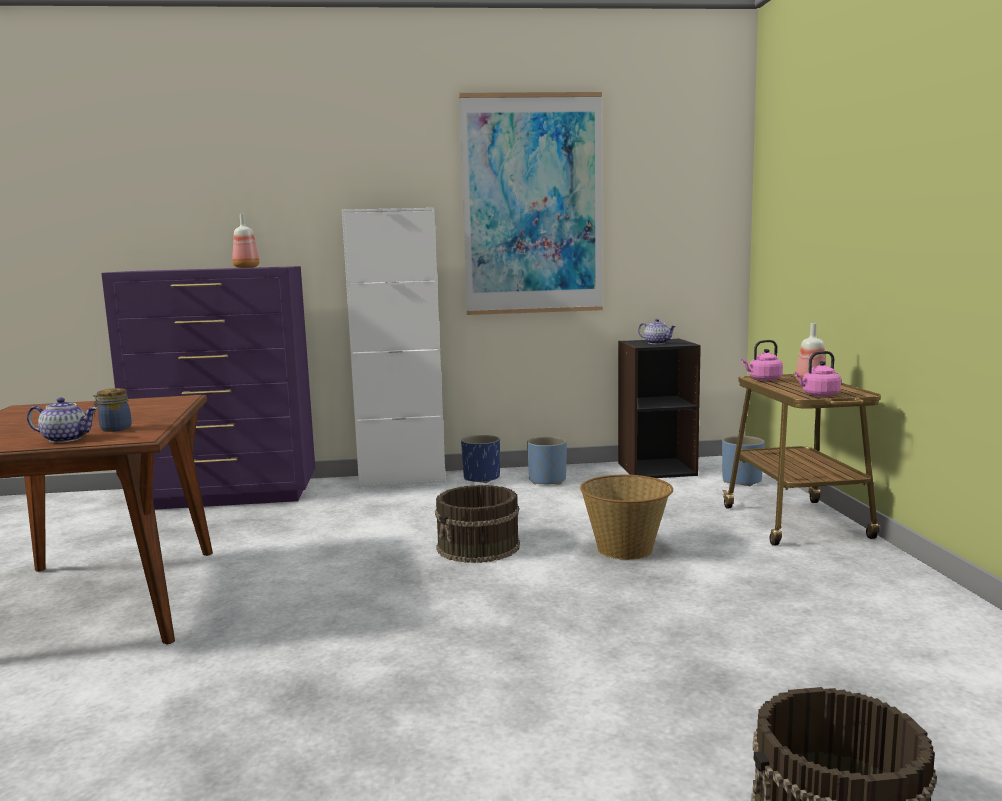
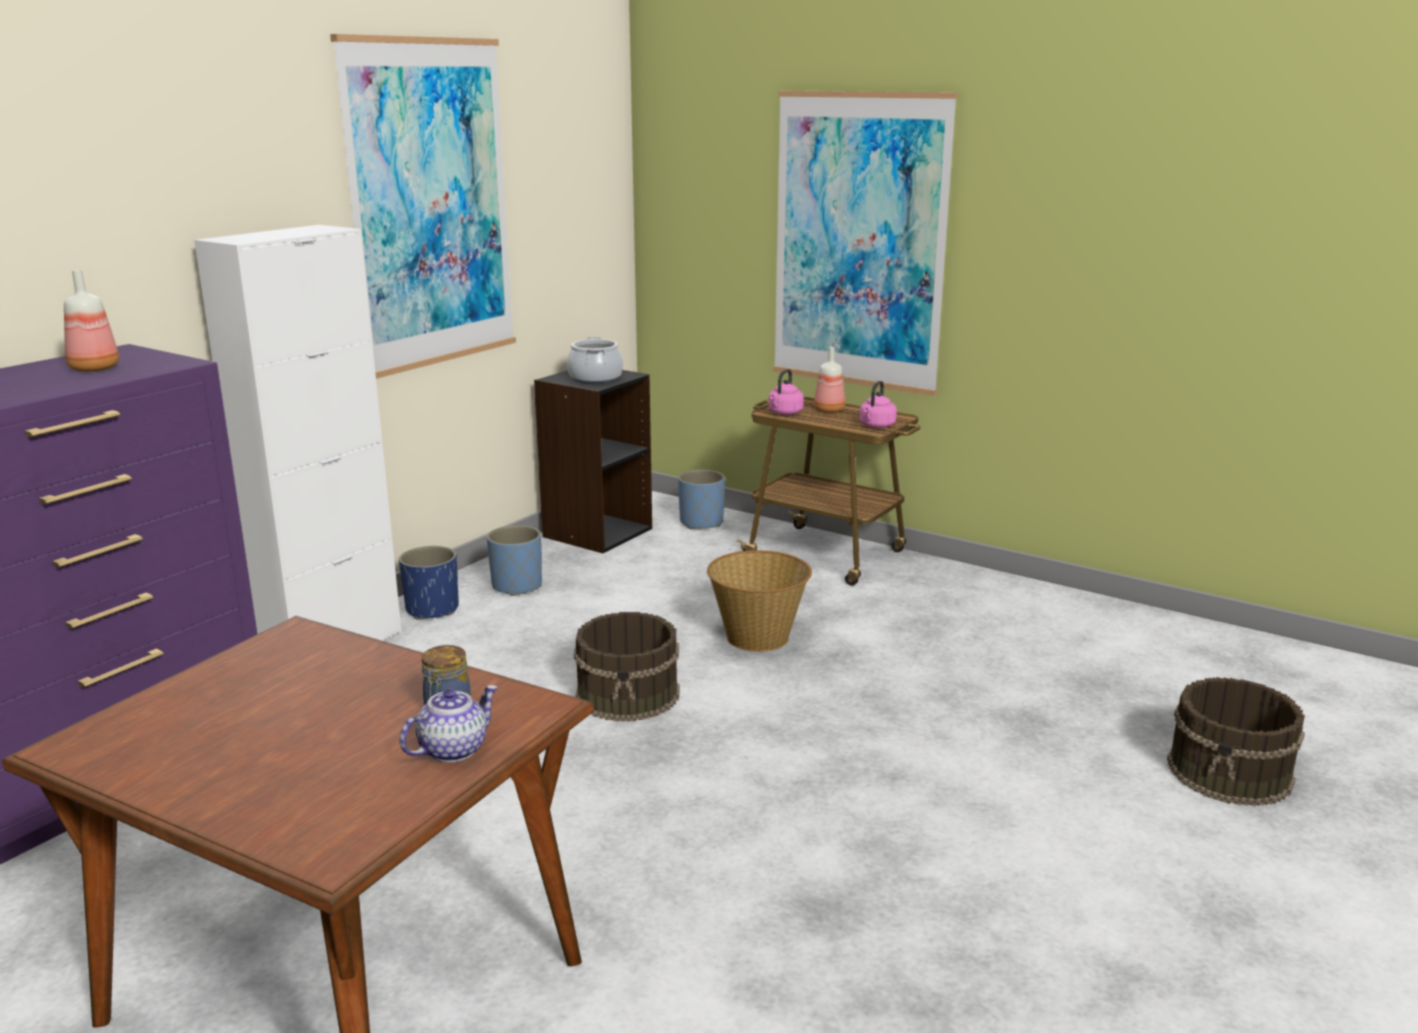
camera: 50 degrees left, 10 degrees up
(657, 343) = (595, 378): teapot -> cooking pot
(863, 227) = (859, 242): none -> picture

